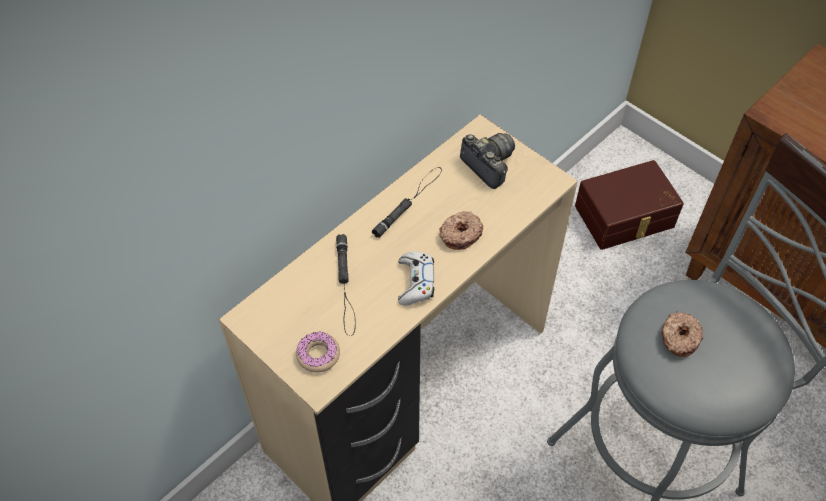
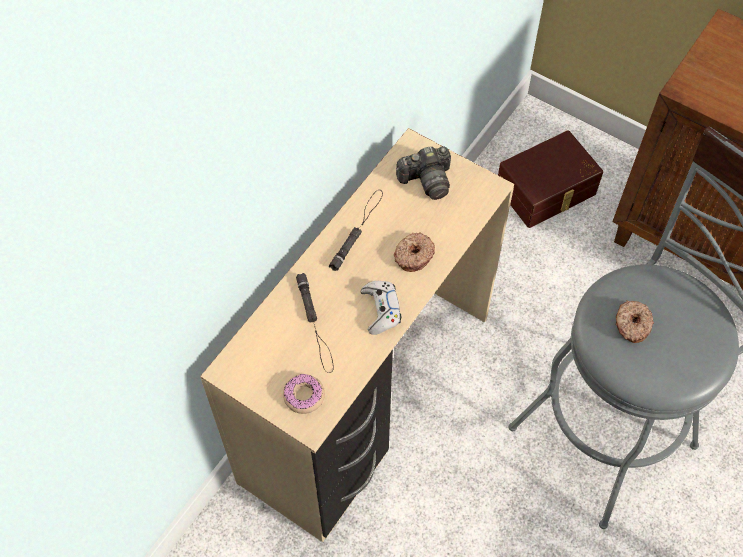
camera: 10 degrees left, 5 degrees up
(488, 165) = (426, 180): camera -> camera turned 120 degrees clockwise

